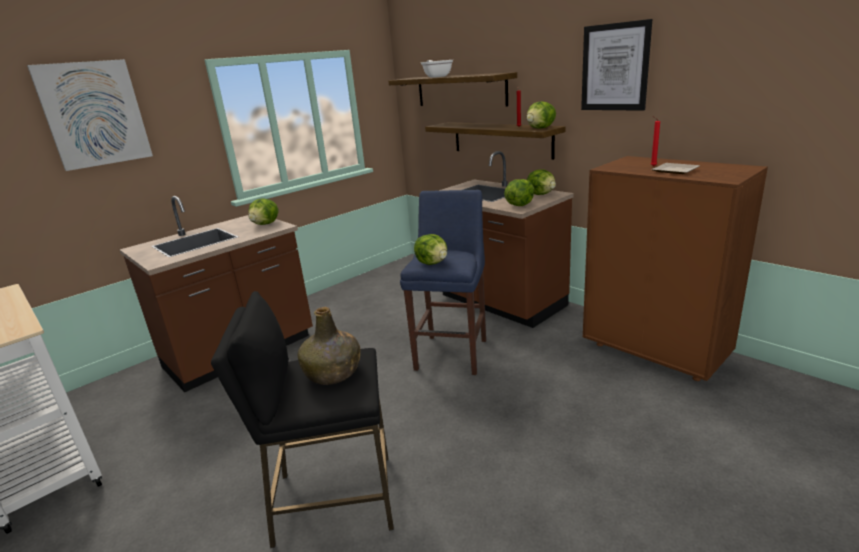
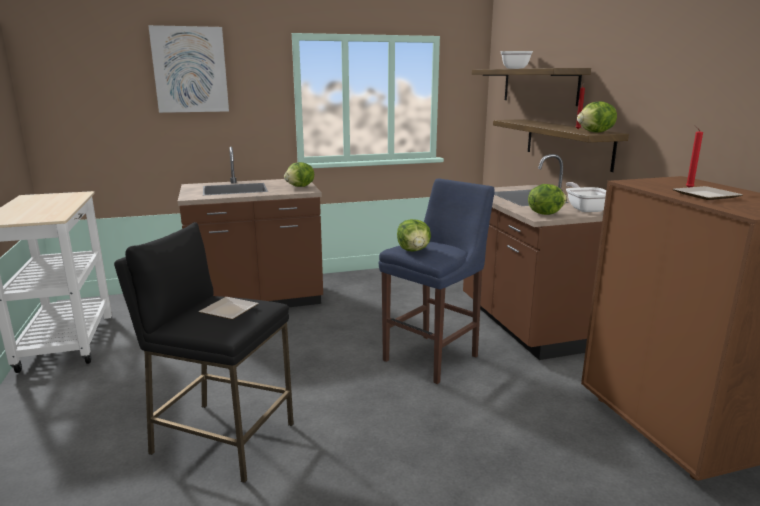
camera: 25 degrees right, 5 degrees down
(333, 373) = (229, 311): green bottle -> plate
(541, 194) = (585, 209): lettuce -> frying pan
(615, 67) = (687, 67): picture -> none

